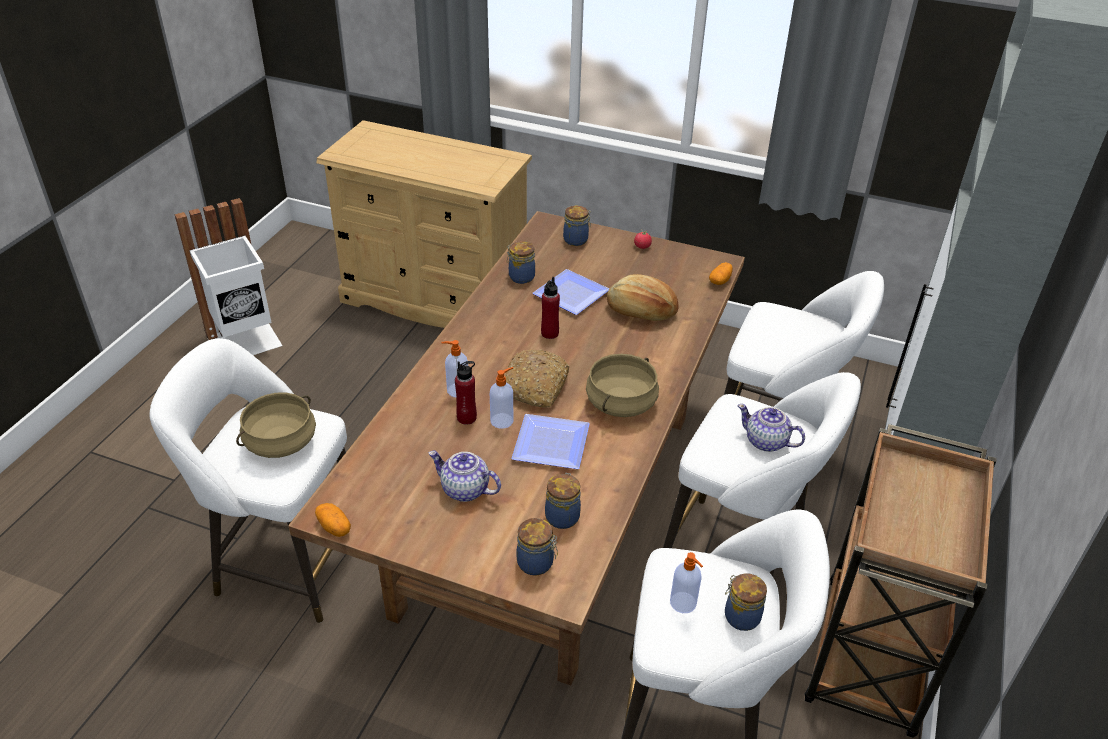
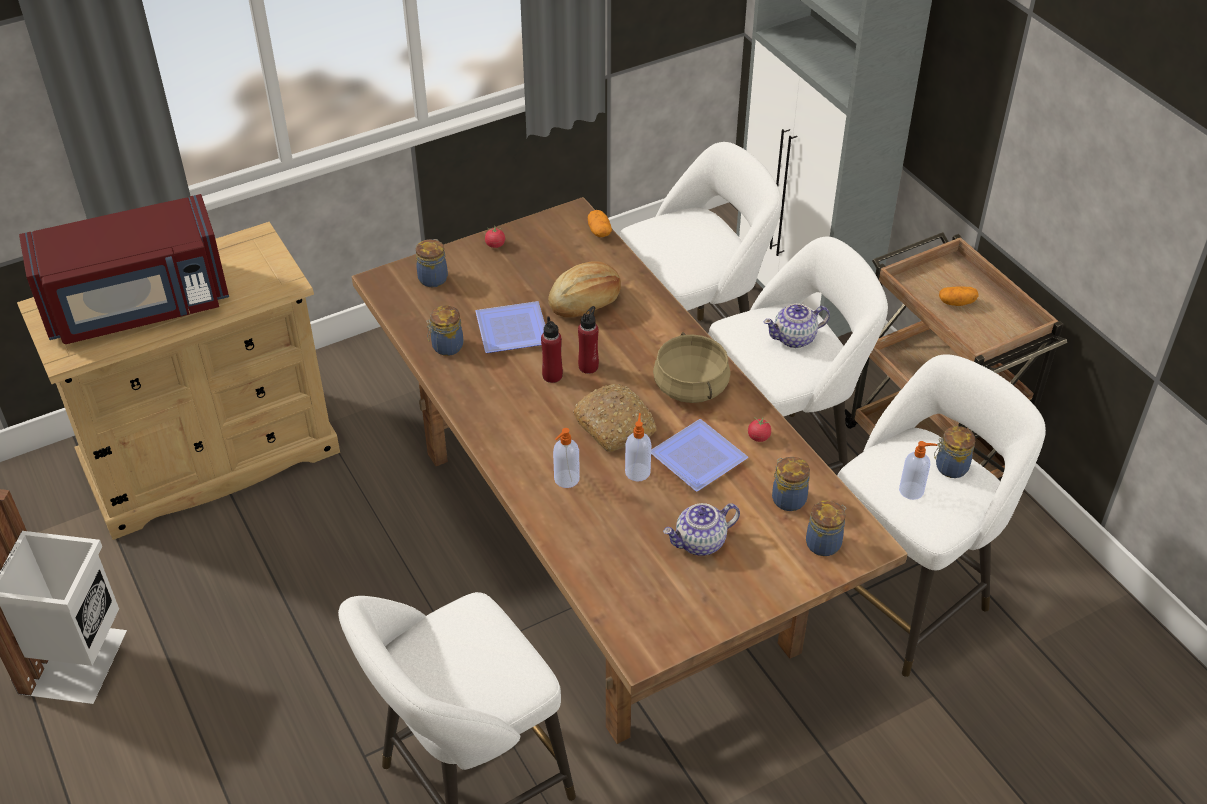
camera: 50 degrees left, 5 degrees up
(281, 441) = (475, 650): beige cooking pot -> none
(334, 527) = (665, 653): potato -> potato (956, 302)
(404, 153) = (138, 307): none -> red microwave
(467, 418) = (610, 493): red bottle -> red bottle (588, 366)
(611, 466) = (758, 437): none -> tomato

